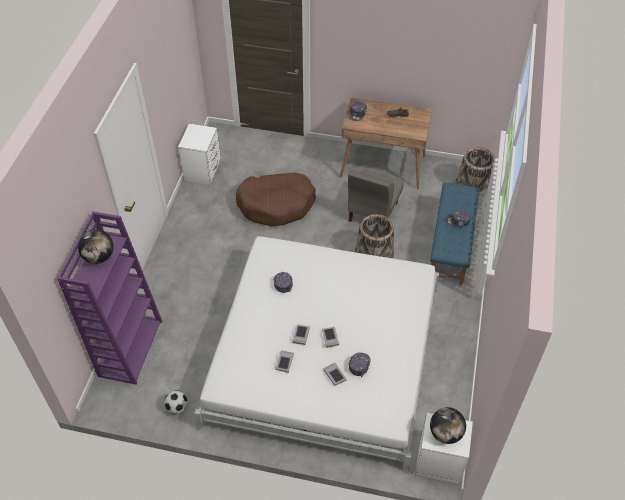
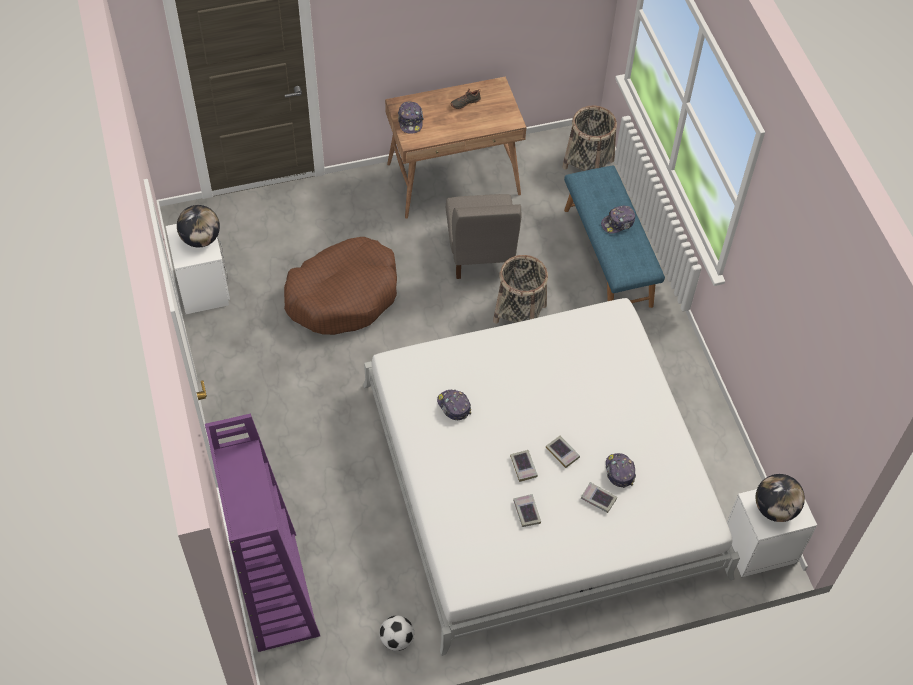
camera: 30 degrees left, 5 degrees up
(99, 257) = (240, 484): globe -> globe (201, 239)

